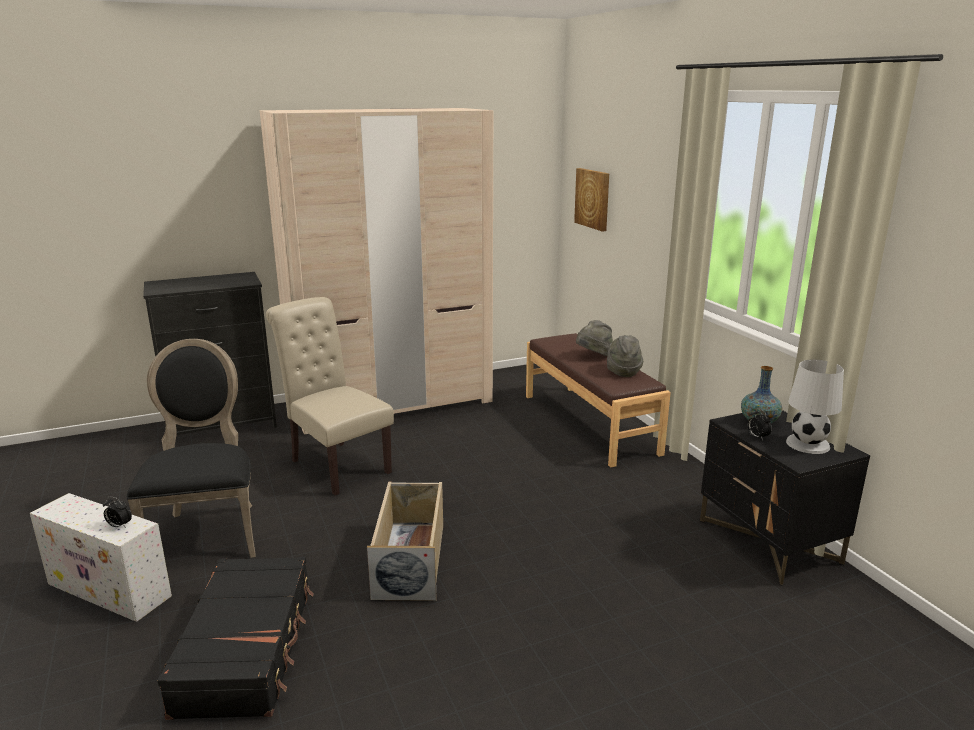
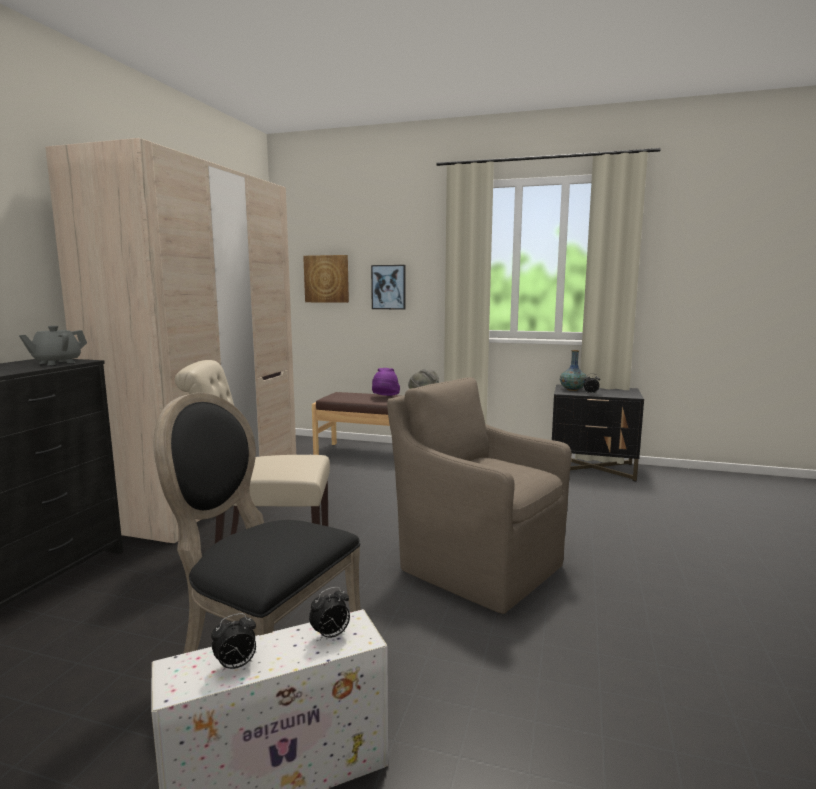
camera: 50 degrees left, 10 degrees down
(74, 514) = (236, 666): none -> alarm clock
(234, 282) = (56, 363): none -> grey teapot
(247, 648) = (527, 690): black suitcase -> none
(410, 560) = (477, 566): beige storage box -> brown armchair
(593, 356) = (385, 397): grey hat -> purple hat
(637, 221) = (388, 287): none -> picture
(807, 444) = (612, 391): white table lamp -> none

